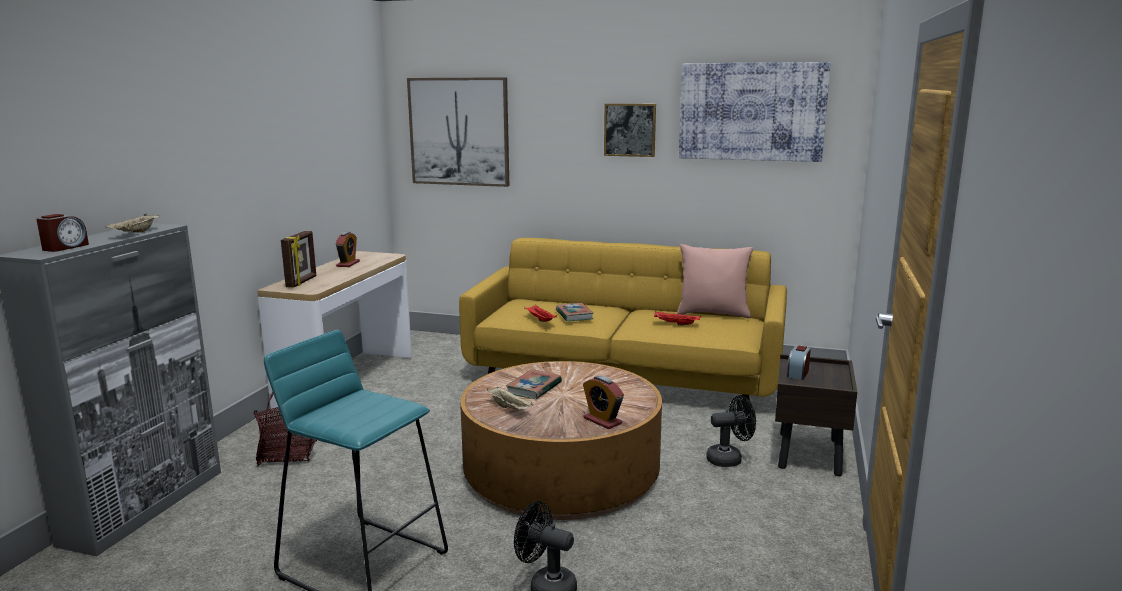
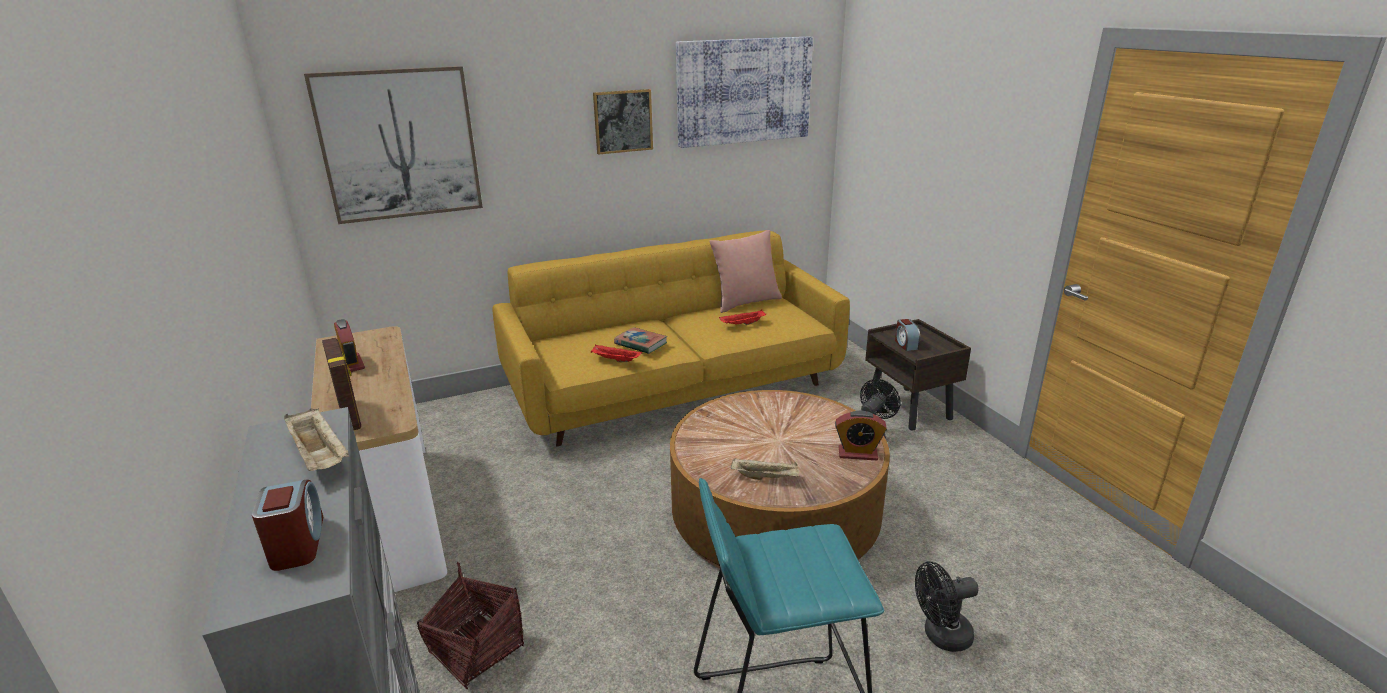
camera: 40 degrees left, 10 degrees up
(534, 388) = (743, 444): book -> none

